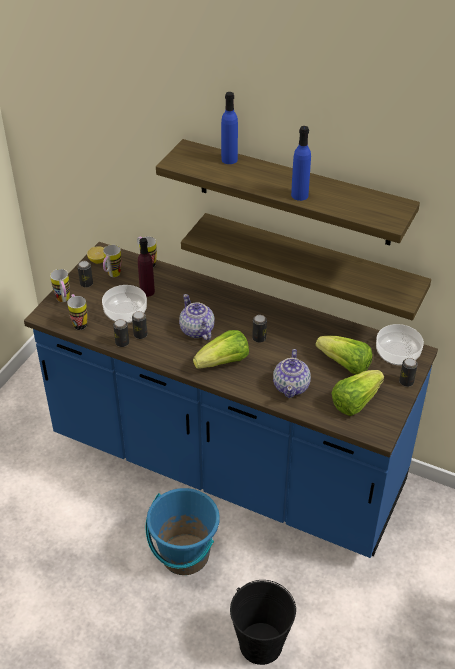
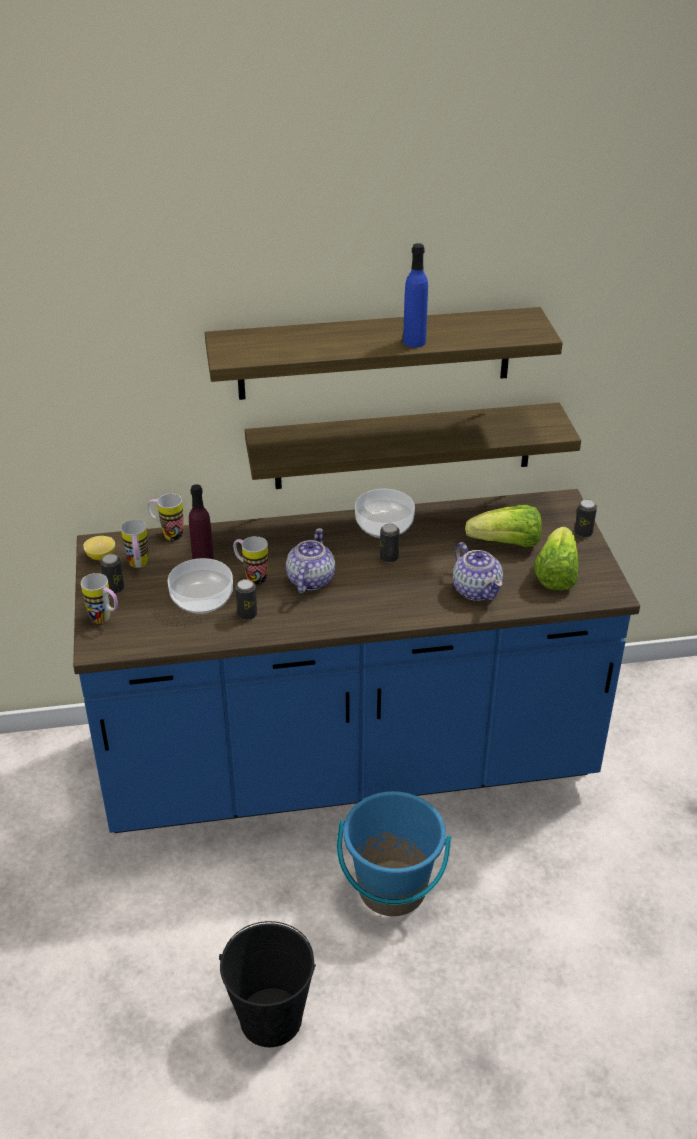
camera: 35 degrees left, 5 degrees down
(78, 322) = (153, 635): mug -> mug (251, 577)
(122, 343) = (234, 633): can -> none
(197, 330) = (310, 580): teapot -> teapot turned 75 degrees clockwise
(224, 362) = (377, 599): lettuce -> none
(229, 159) = (290, 334): blue bottle -> none
(260, 644) = (561, 933): black bucket -> black bucket (271, 1019)
(397, 353) = (545, 510): bowl -> bowl (384, 526)

